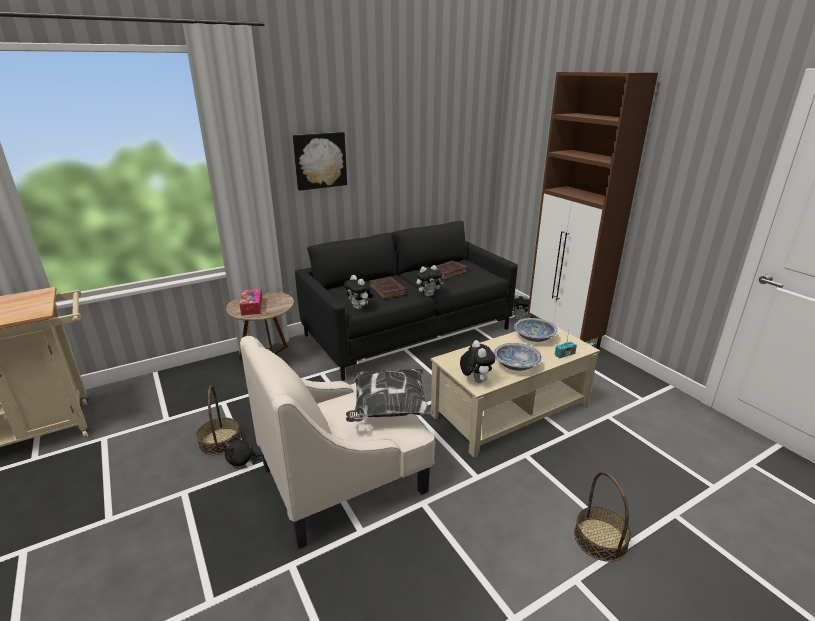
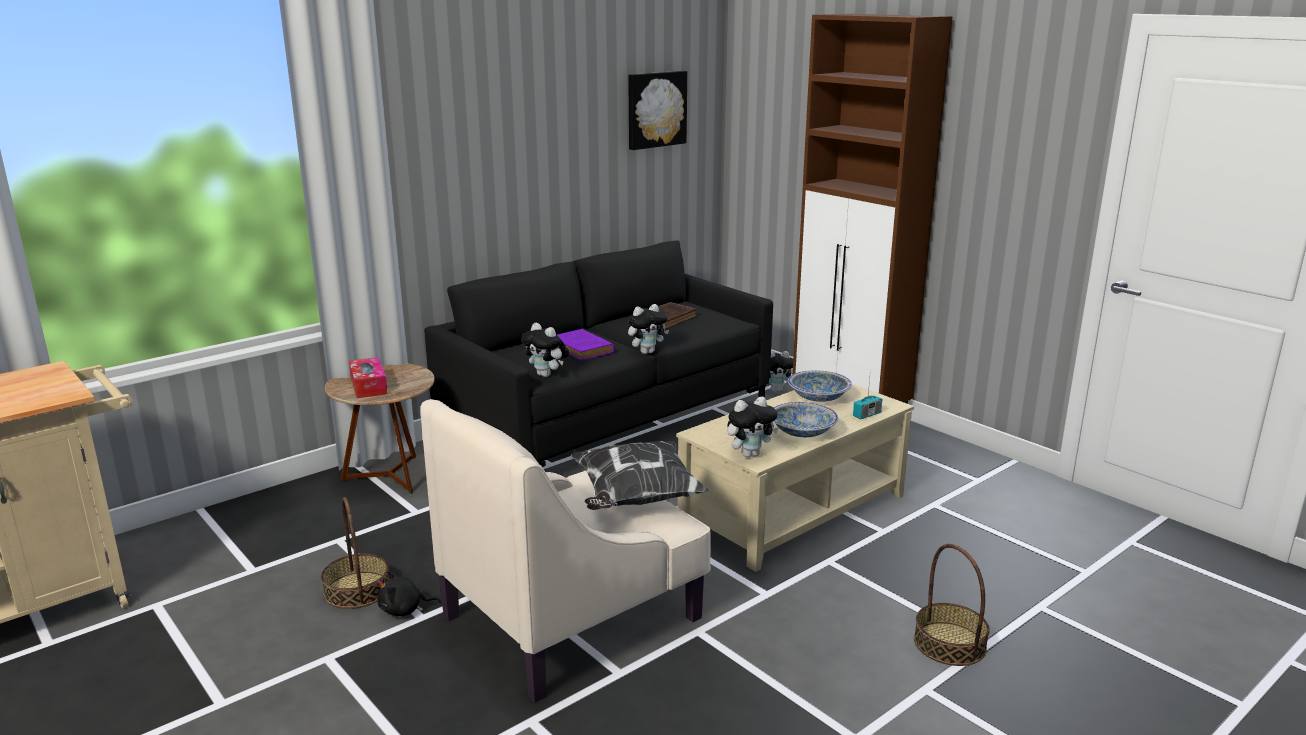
camera: 10 degrees left, 5 degrees down
(320, 160) = (461, 150): picture -> picture (655, 109)
(388, 290) = (583, 349): brown book -> purple book
(475, 380) = (750, 454): plush toy -> plush toy turned 90 degrees clockwise

